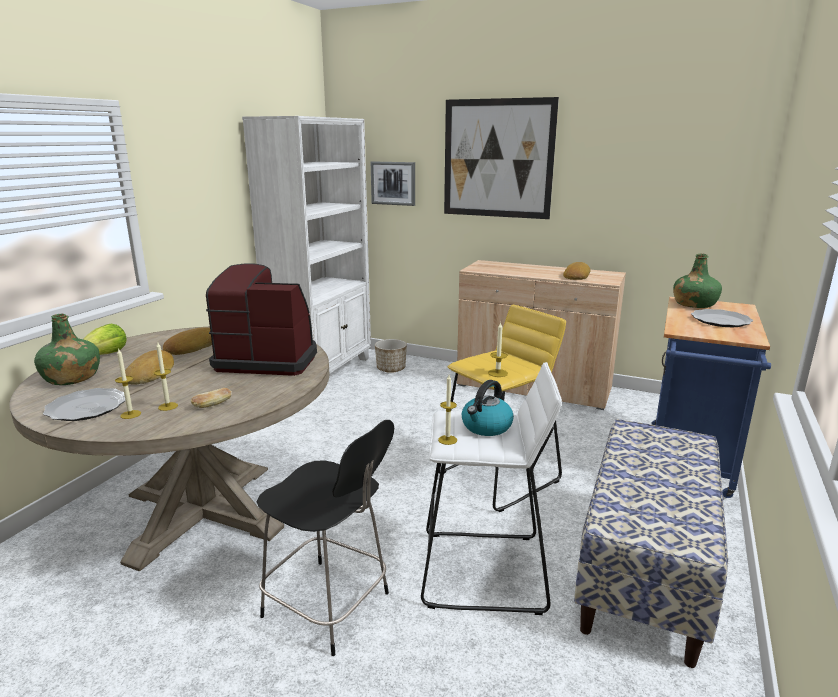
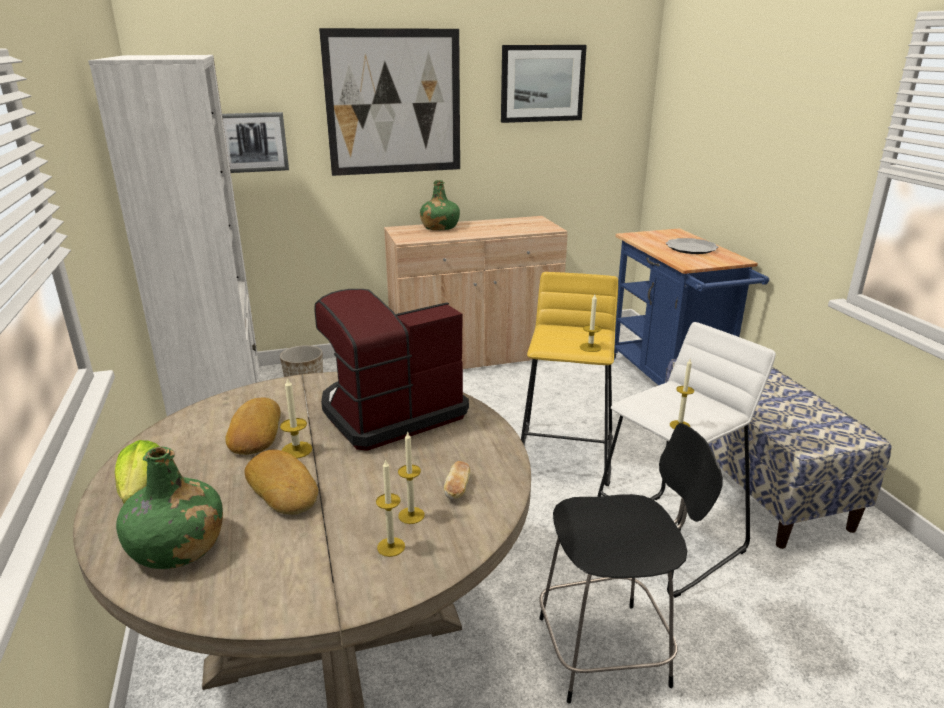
camera: 40 degrees left, 5 degrees up
(87, 408) = (311, 570): plate -> none
(191, 360) = (296, 450): none -> candle
(486, 427) = (680, 401): kettle -> none
(576, 276) = (514, 228): bread -> none
(638, 146) = (542, 83): none -> picture
(694, 304) = (647, 237): green bottle -> green bottle (439, 227)

